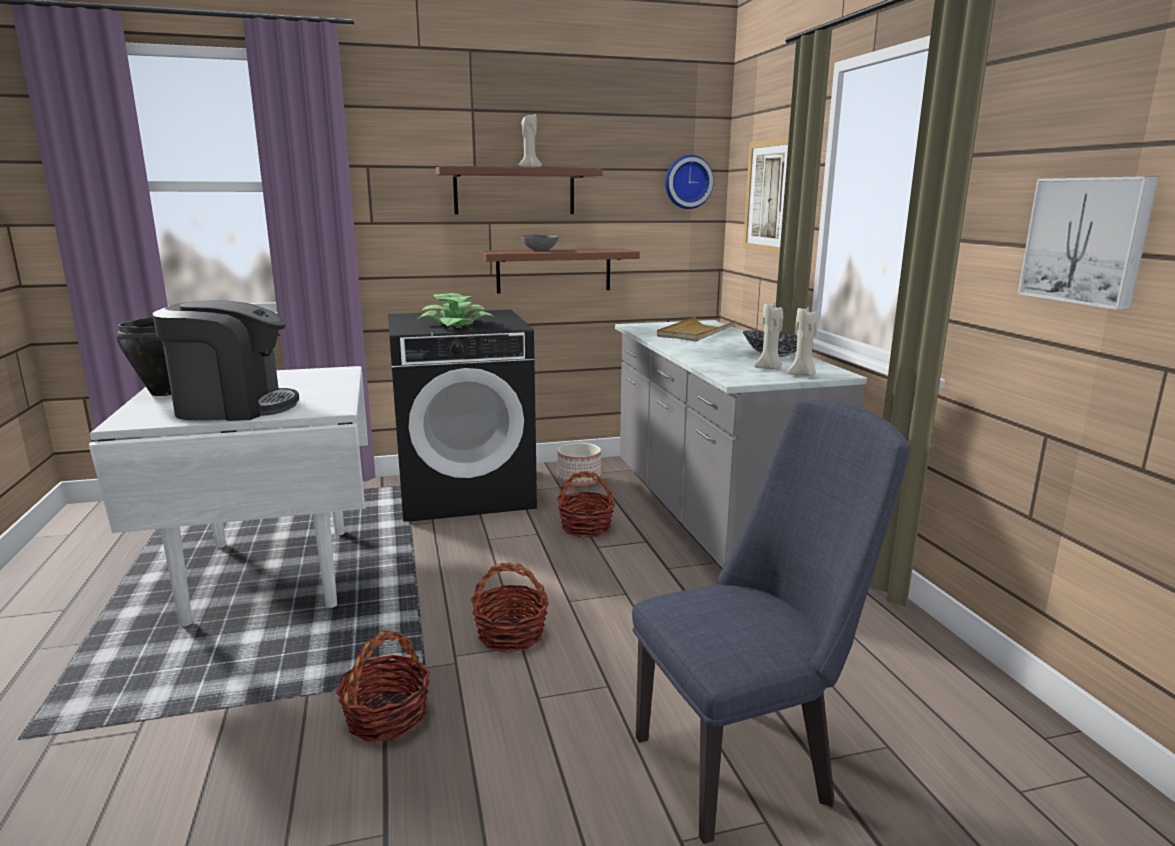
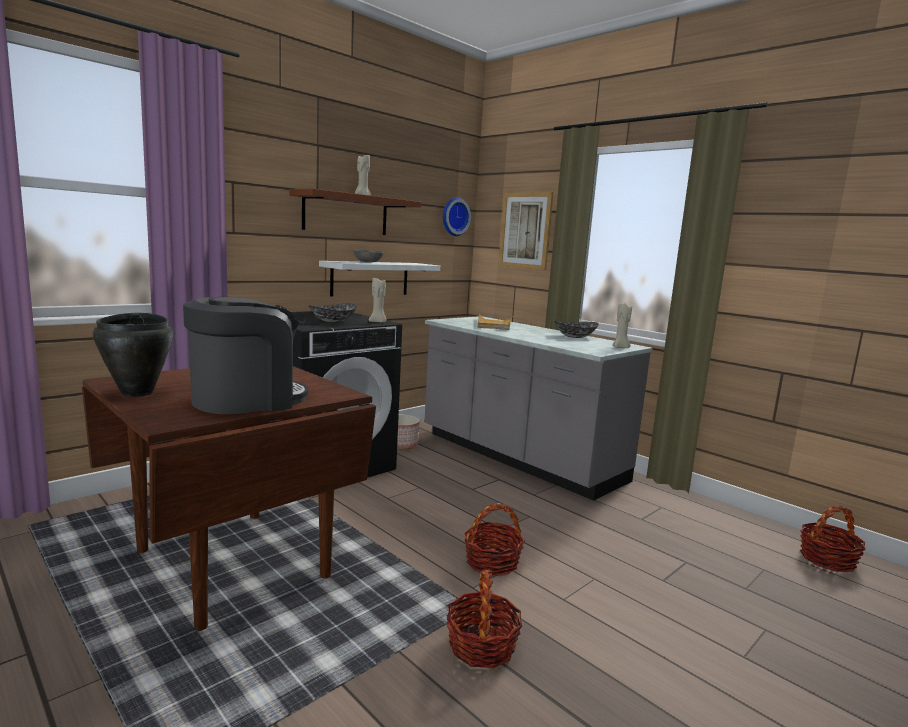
camera: 30 degrees left, 5 degrees down
(270, 574) = (230, 564): white dining table -> brown dining table
(456, 324) = (332, 321): potted plant -> bowl
(554, 270) = (370, 278): brown shelf -> white shelf
(586, 527) = (447, 477): basket -> basket (827, 559)
(744, 762) = (717, 600): blue chair -> none
(769, 368) = (594, 345): beige candle -> beige candle (378, 322)
(1087, 240) = (807, 263): picture -> none

